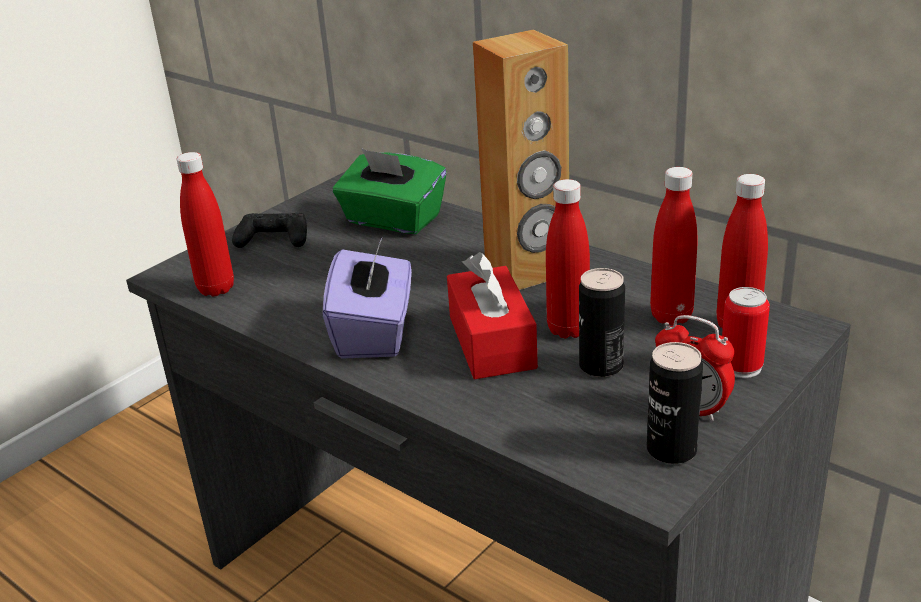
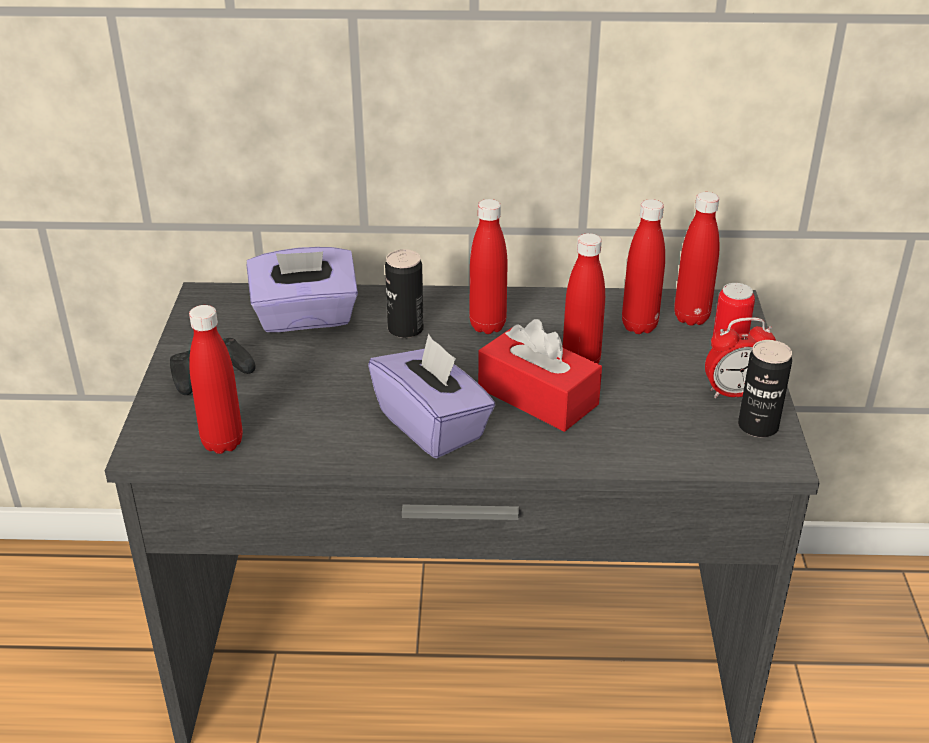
camera: 40 degrees left, 5 degrees up
(392, 220) = (305, 317): green tissue box -> purple tissue box
(527, 271) = (487, 326): brown speaker -> red bottle
(601, 366) = (640, 384): can -> can (405, 329)

